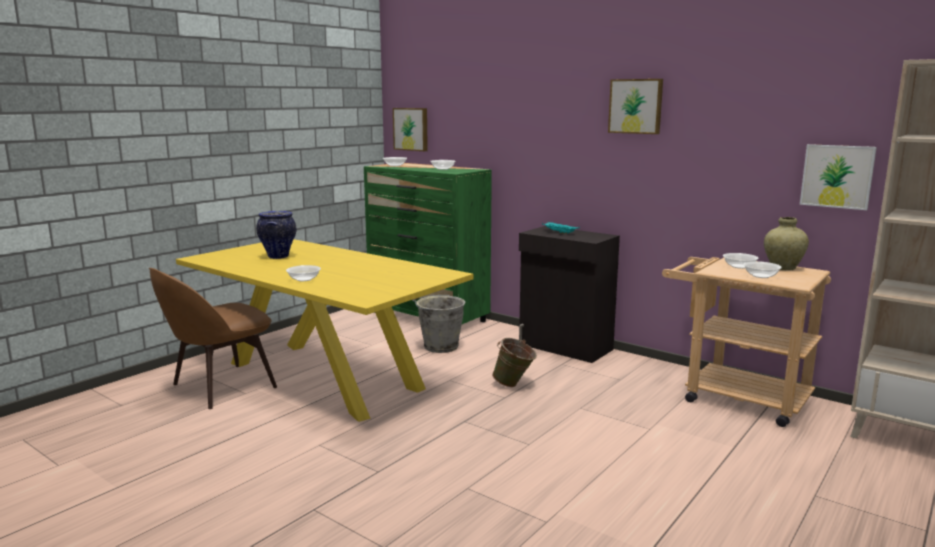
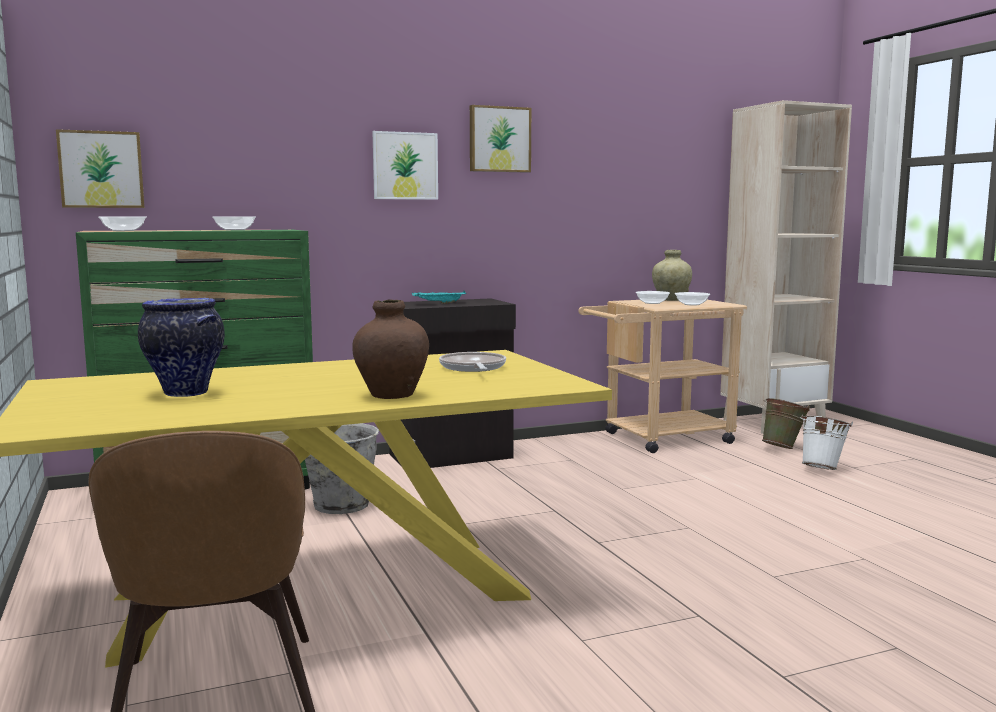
camera: 60 degrees left, 5 degrees down
(304, 279) = (391, 395): bowl -> brown vase
(394, 278) = (473, 368): none -> frying pan
(514, 385) = (525, 499): green bucket -> green bucket (783, 448)
(778, 479) = (822, 469): none -> white bucket
(837, 176) = (686, 209): picture -> picture (405, 166)

